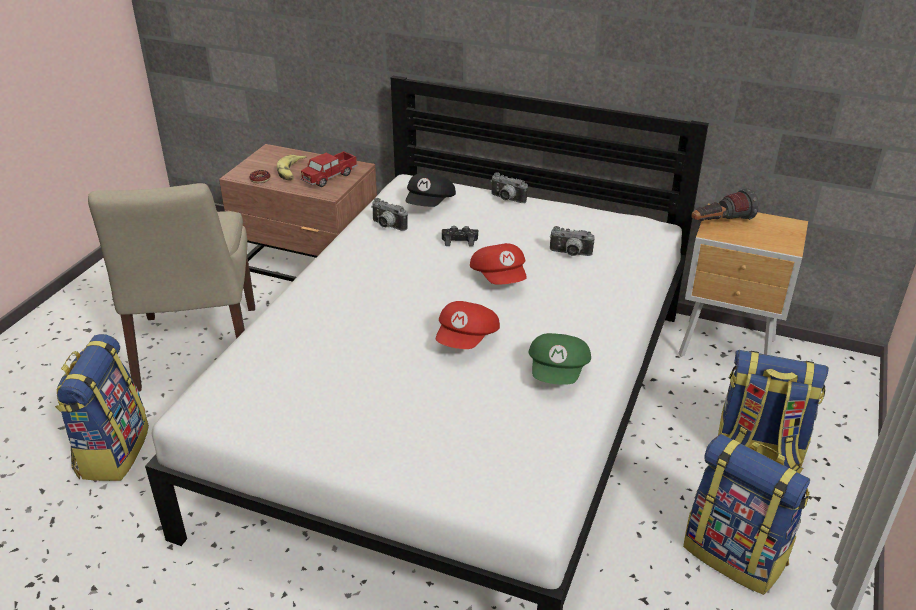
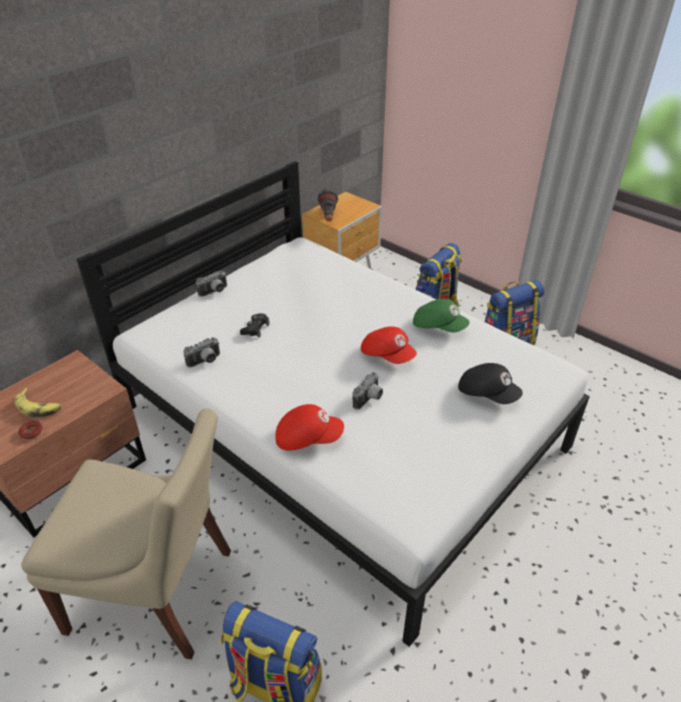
camera: 70 degrees left, 5 degrees up
(329, 176) = (74, 382): toy truck -> none
(430, 204) = (189, 331): black cap -> black cap (487, 393)
(500, 278) = (322, 322): red cap -> red cap (308, 437)
(570, 254) = (313, 284): camera -> camera (369, 399)

